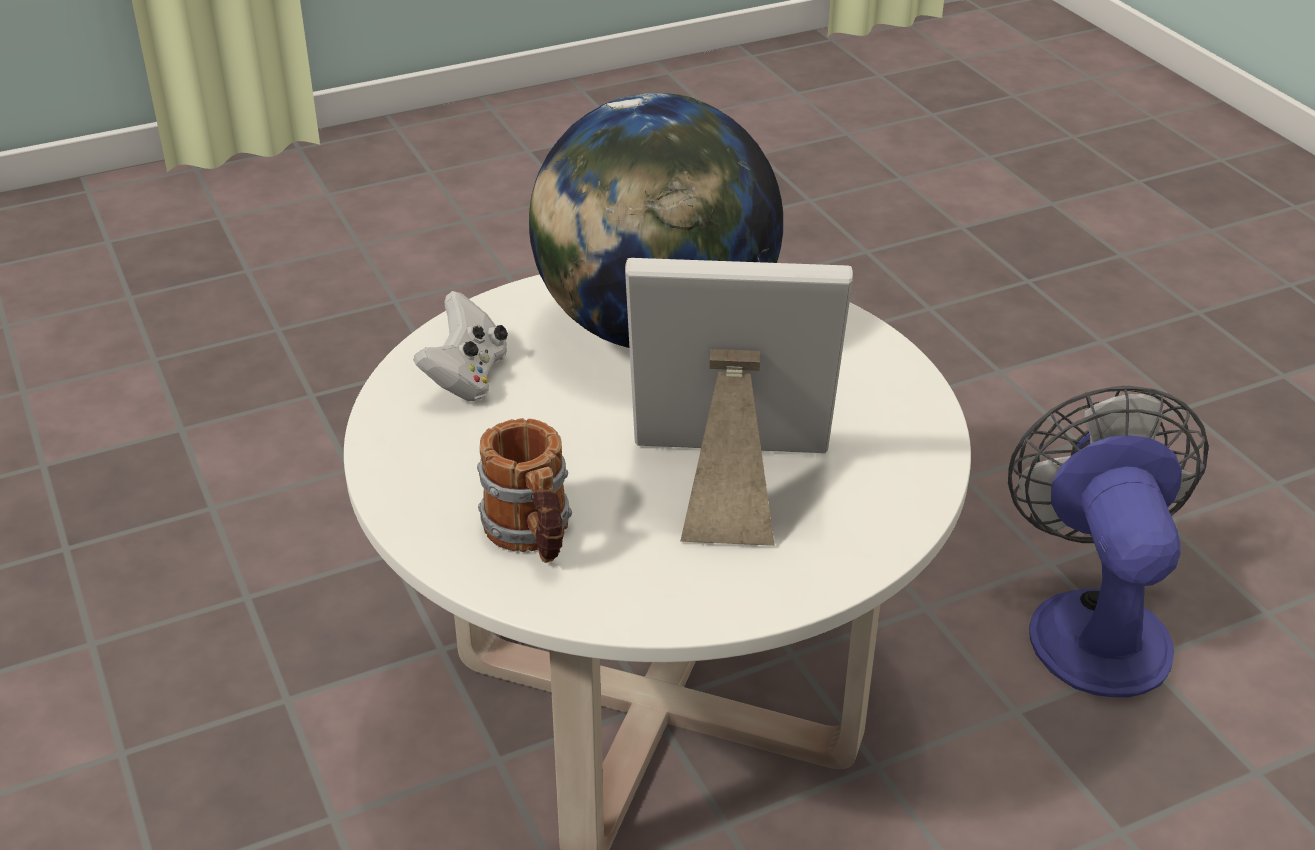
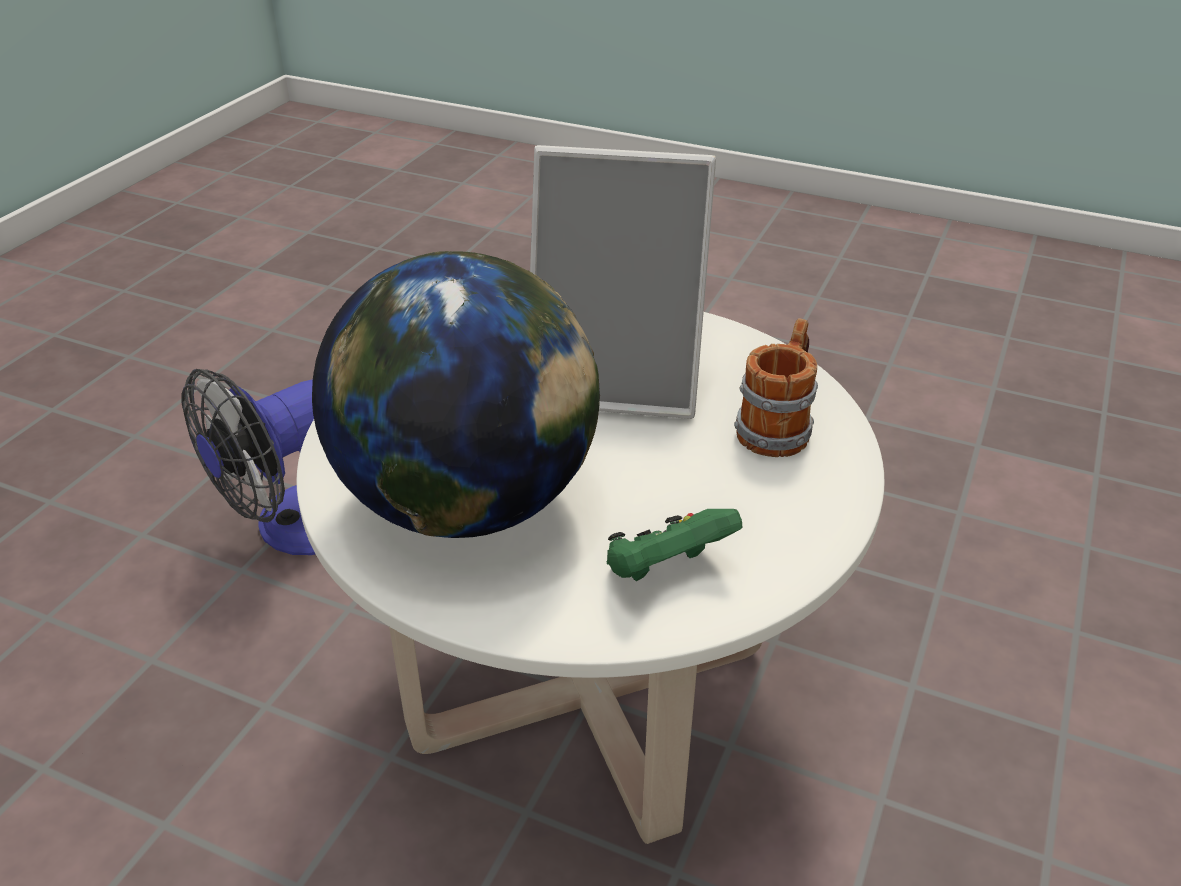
camera: 130 degrees left, 0 degrees up
(466, 377) = (666, 570): white game controller -> green game controller
(727, 485) = (618, 380): picture frame -> picture frame turned 45 degrees counterclockwise

